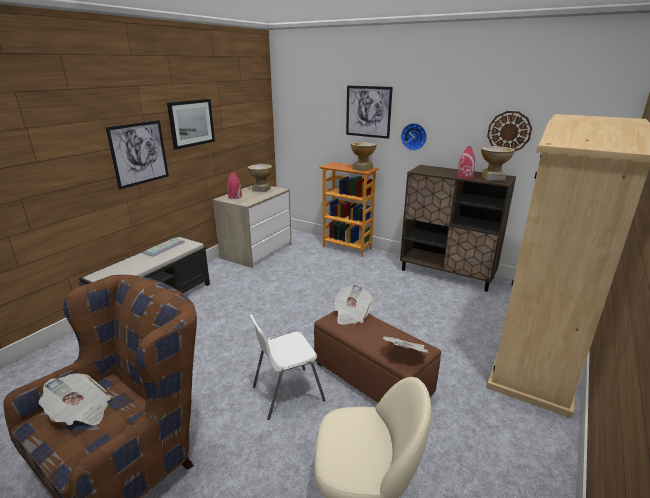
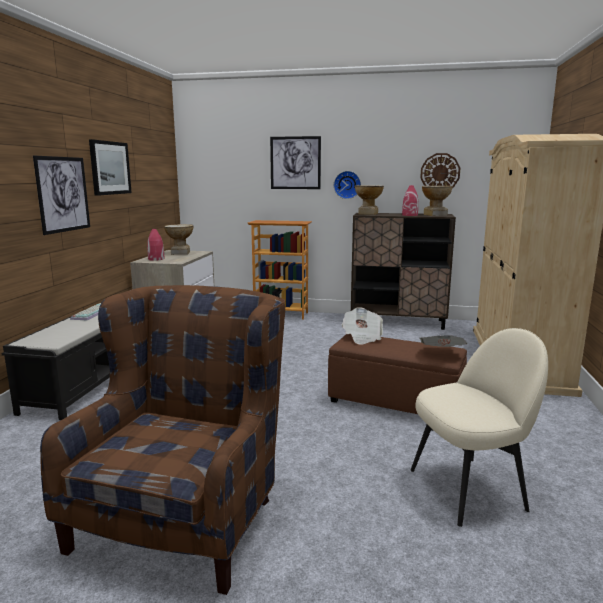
camera: 20 degrees left, 10 degrees down
(80, 412) = (147, 439): newspaper -> none
(287, 393) = (319, 427): white chair -> none
(362, 168) = (295, 222): vase -> vase (368, 214)

